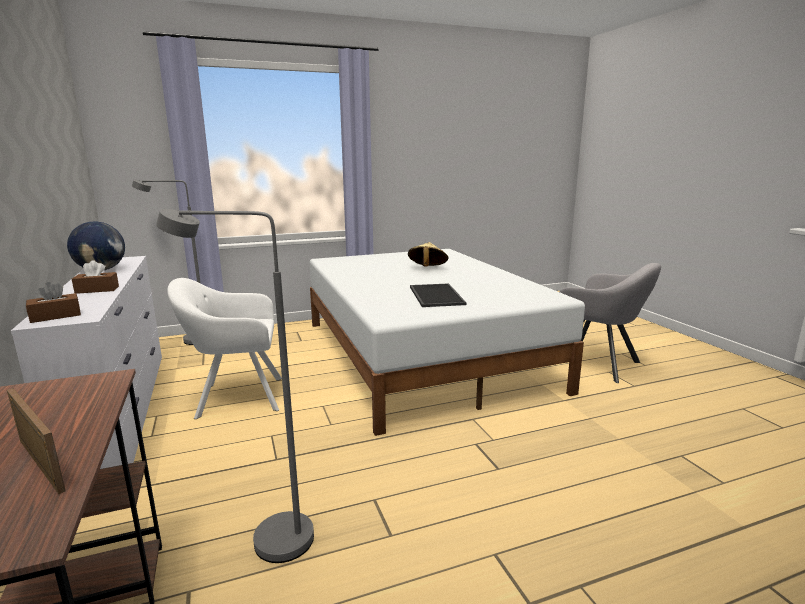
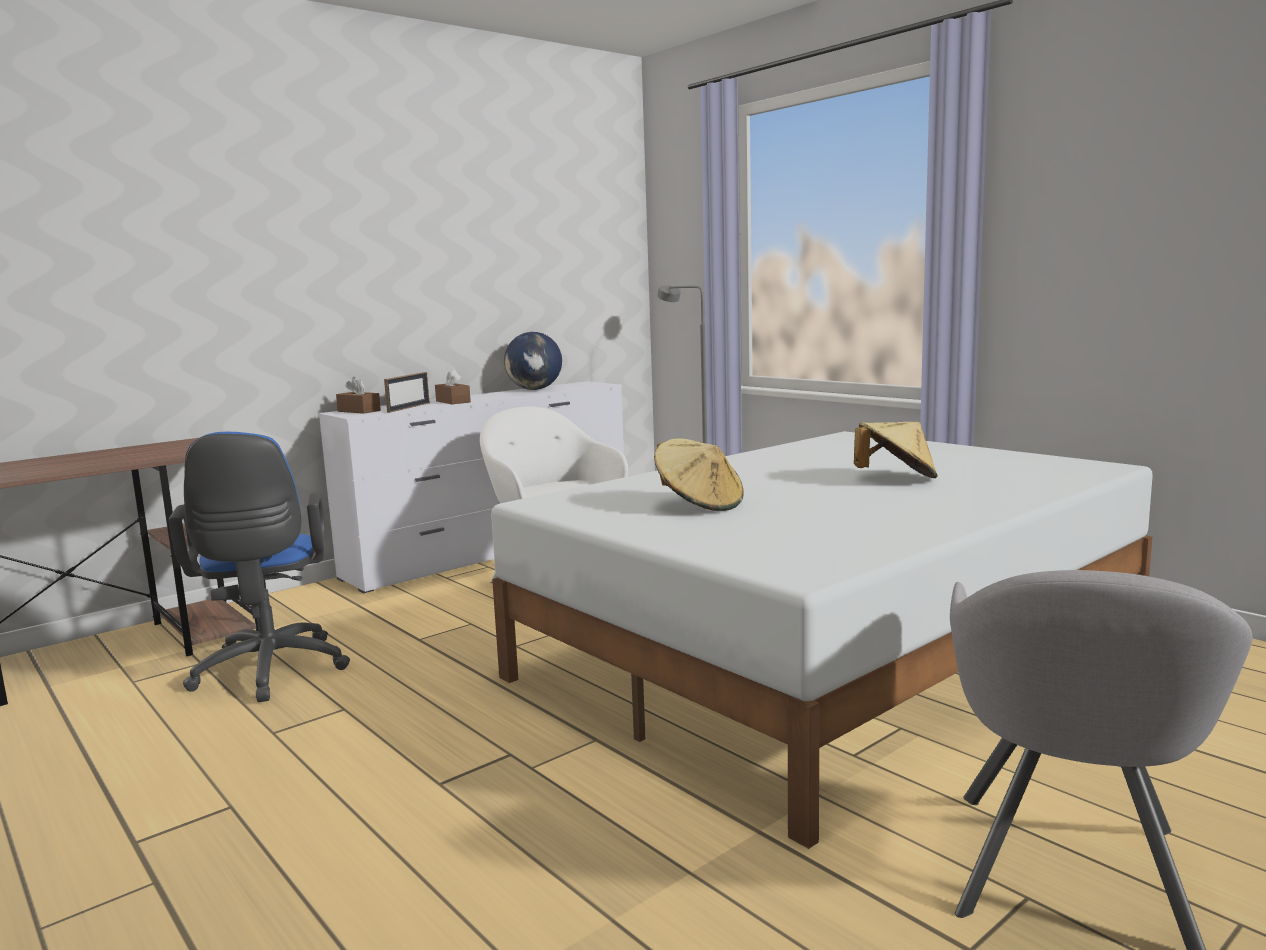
camera: 70 degrees right, 5 degrees down
(40, 464) = (72, 467): picture frame -> picture frame (409, 407)
(267, 539) = (269, 673): grey floor lamp -> blue office chair
(435, 295) = (699, 504): tray -> beige hat

